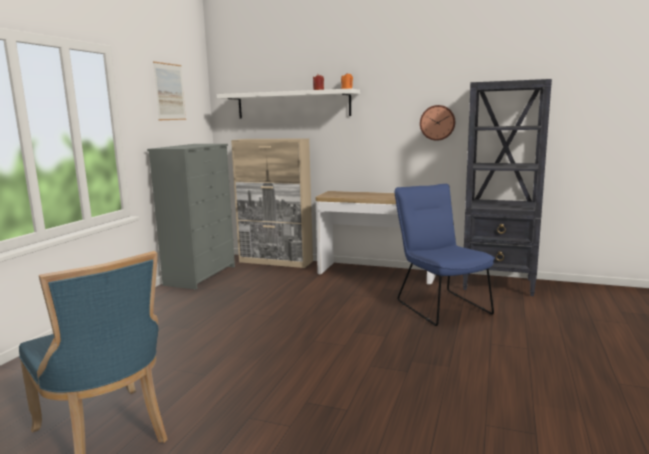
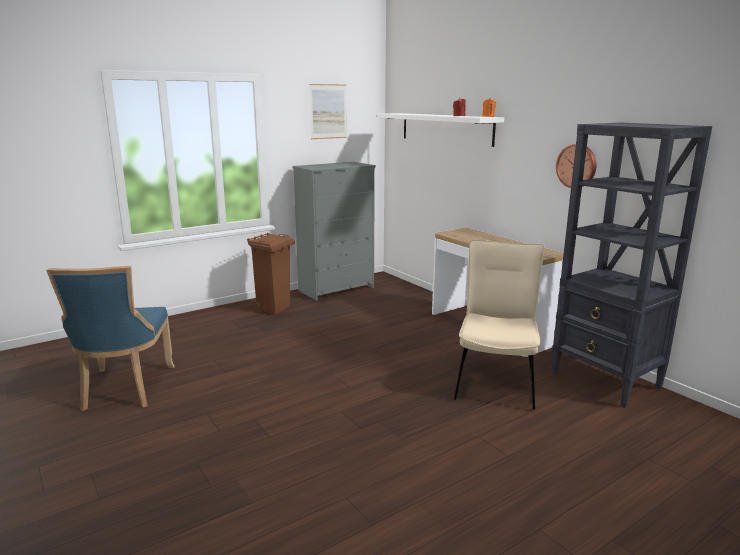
camera: 35 degrees right, 5 degrees up
(164, 307) = (274, 309): none -> brown trash can
(276, 262) = (415, 291): beige cabinet -> none
(439, 305) = (495, 381): blue chair -> beige chair

